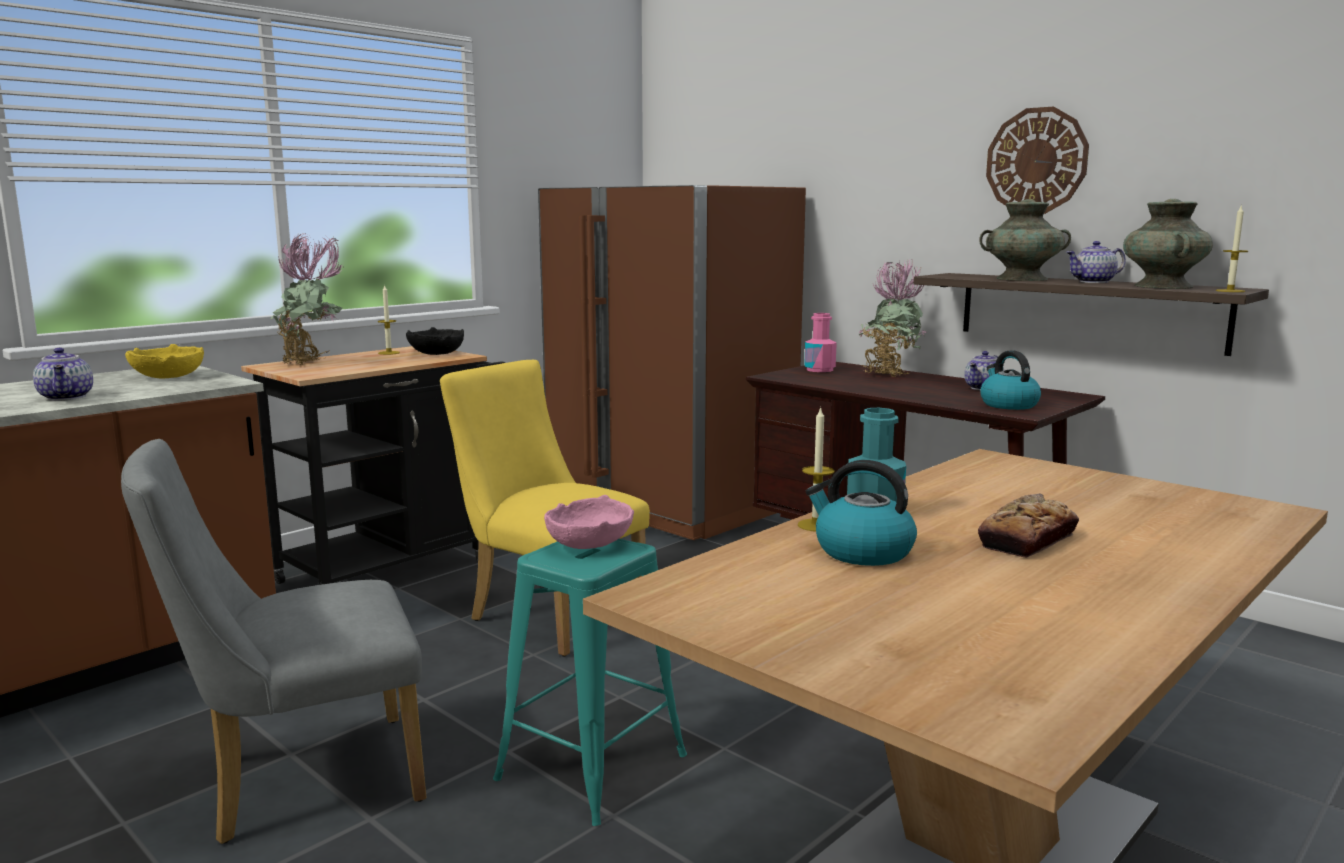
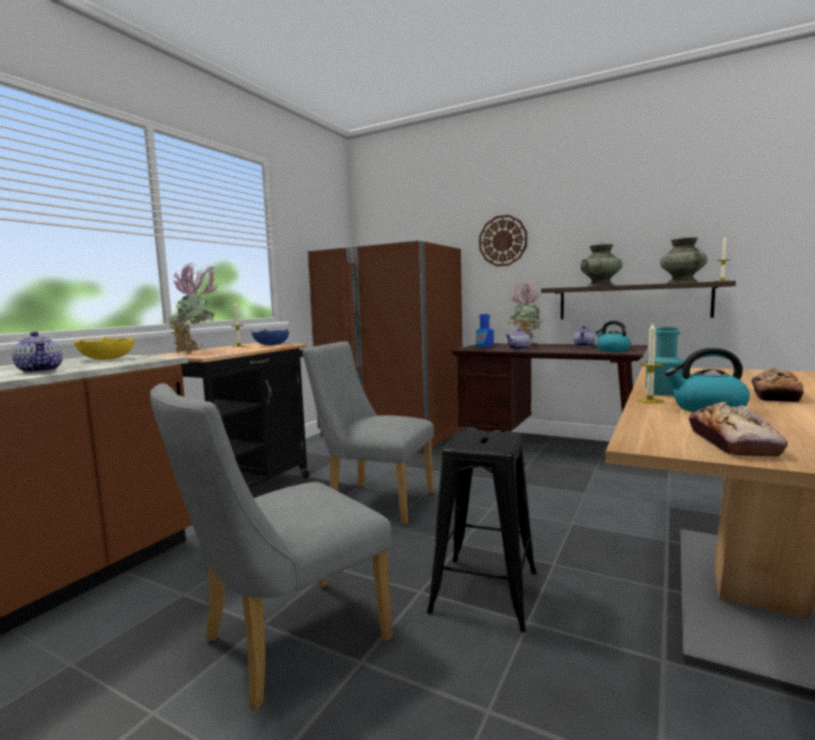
camera: 15 degrees left, 5 degrees down
(437, 353) = (271, 344): black bowl -> blue bowl
(548, 614) = (373, 501): yellow chair -> grey chair
(588, 544) = (476, 435): pink bowl -> none
(591, 767) = (484, 592): turquoise stool -> black stool
(755, 611) = (732, 443): none -> bread
(819, 370) = (484, 346): pink bottle -> blue bottle
(1036, 161) = (597, 225): wall clock -> wall clock (503, 241)
(1093, 282) = (640, 284): teapot -> teapot (519, 349)

